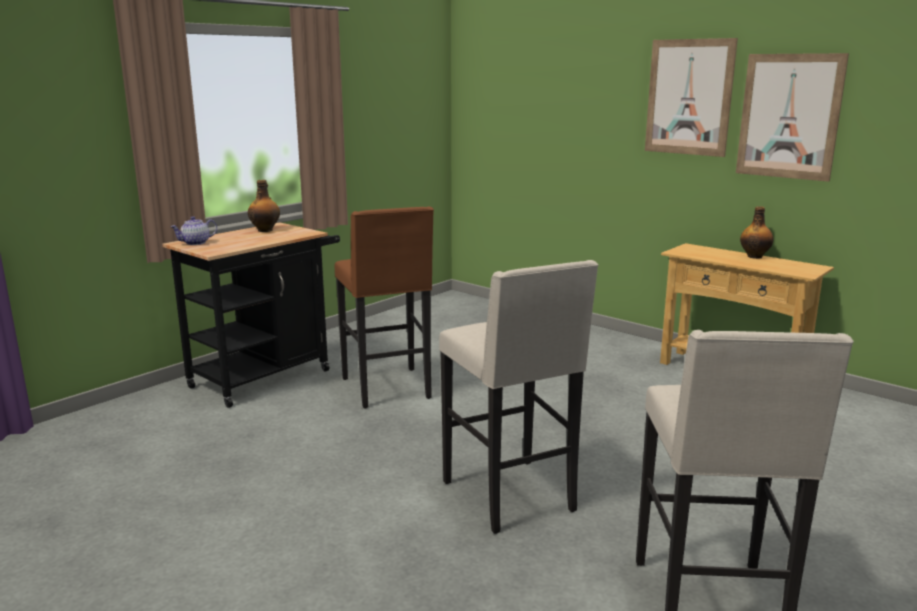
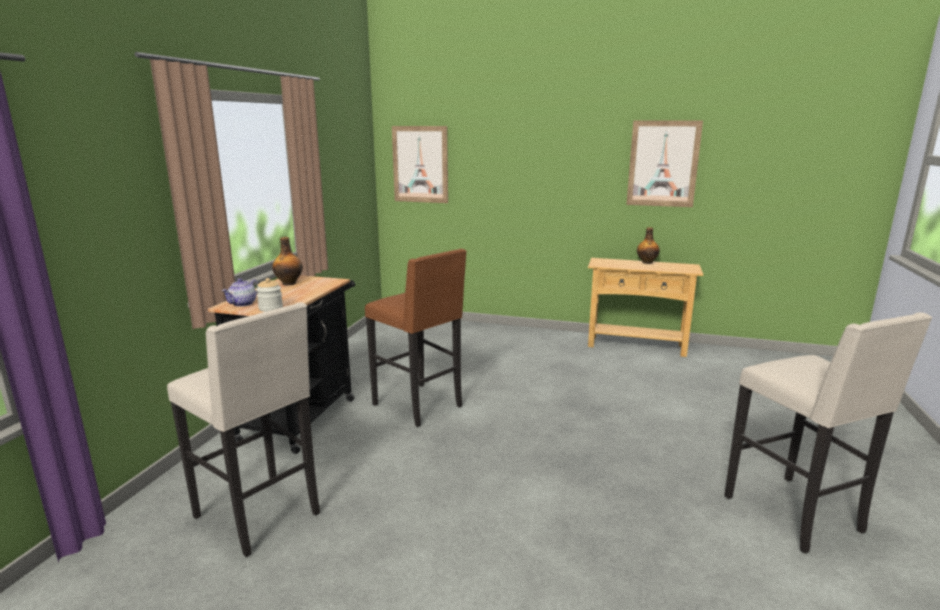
camera: 25 degrees left, 0 degrees up
(211, 249) = (271, 308): none -> jar
(512, 497) = (601, 472): beige stool -> beige stool (261, 515)
(689, 97) = (588, 151): picture -> picture (420, 164)

